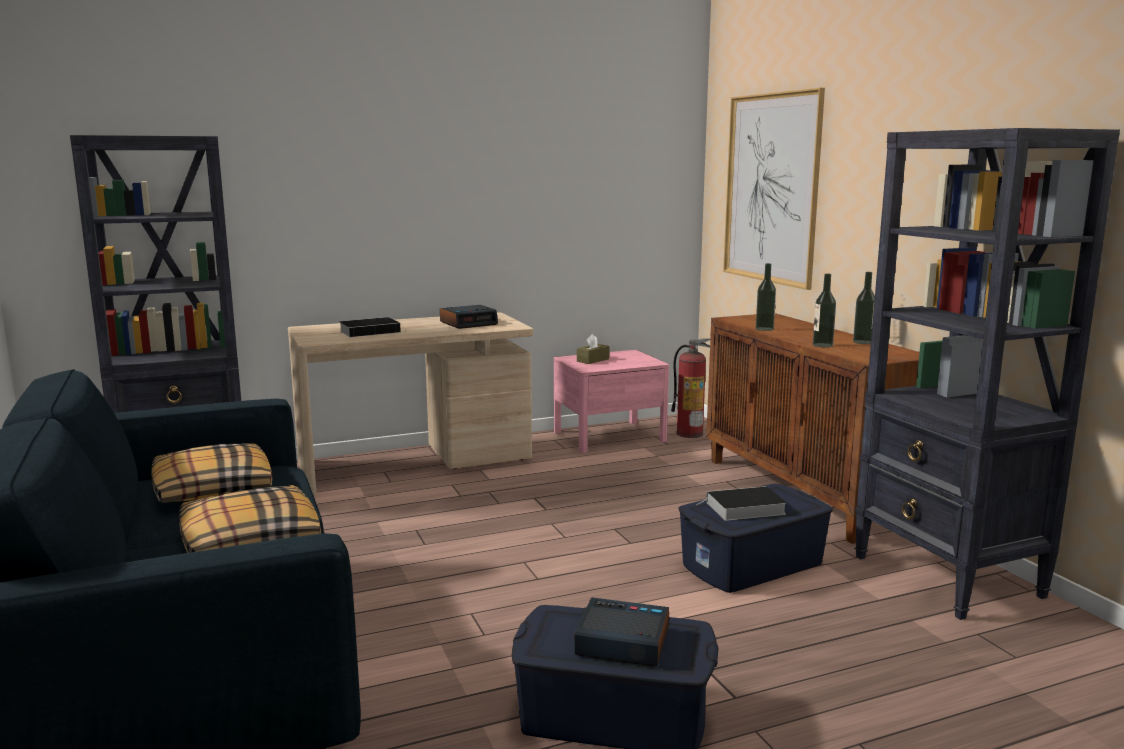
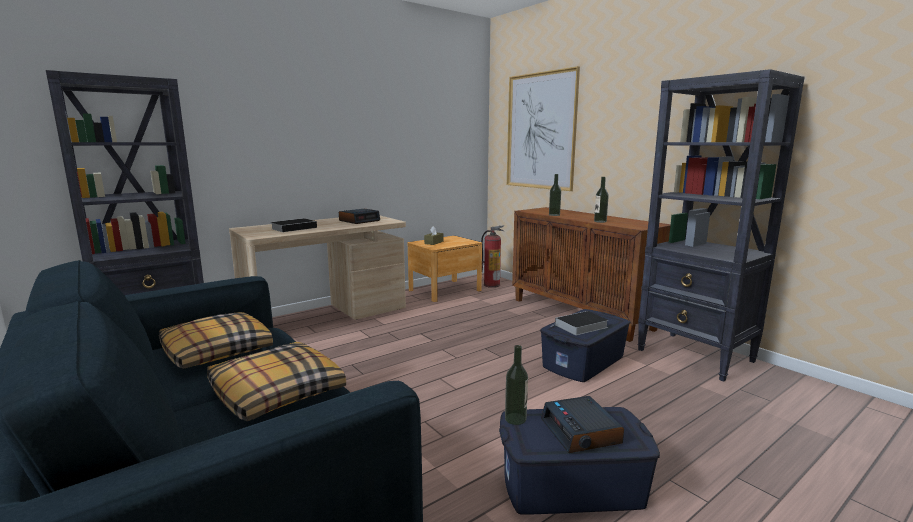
camera: 15 degrees left, 0 degrees up
(609, 436) = (445, 290): pink nightstand -> brown nightstand
(621, 642) = (581, 432): alarm clock -> alarm clock turned 105 degrees counterclockwise
(863, 342) = (619, 219): bottle -> bottle (515, 419)

